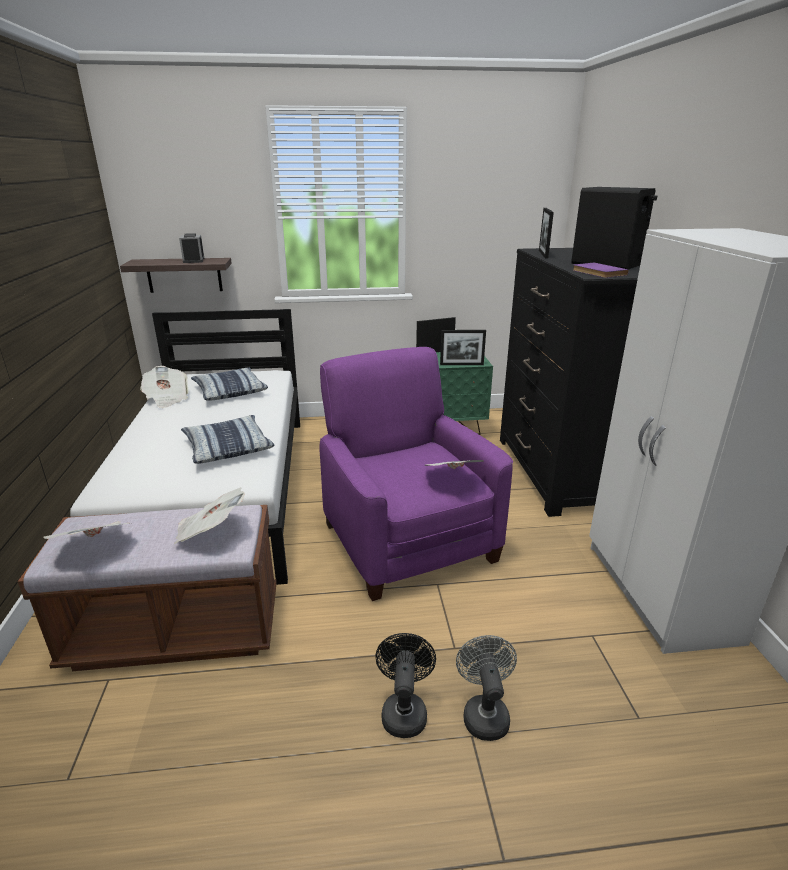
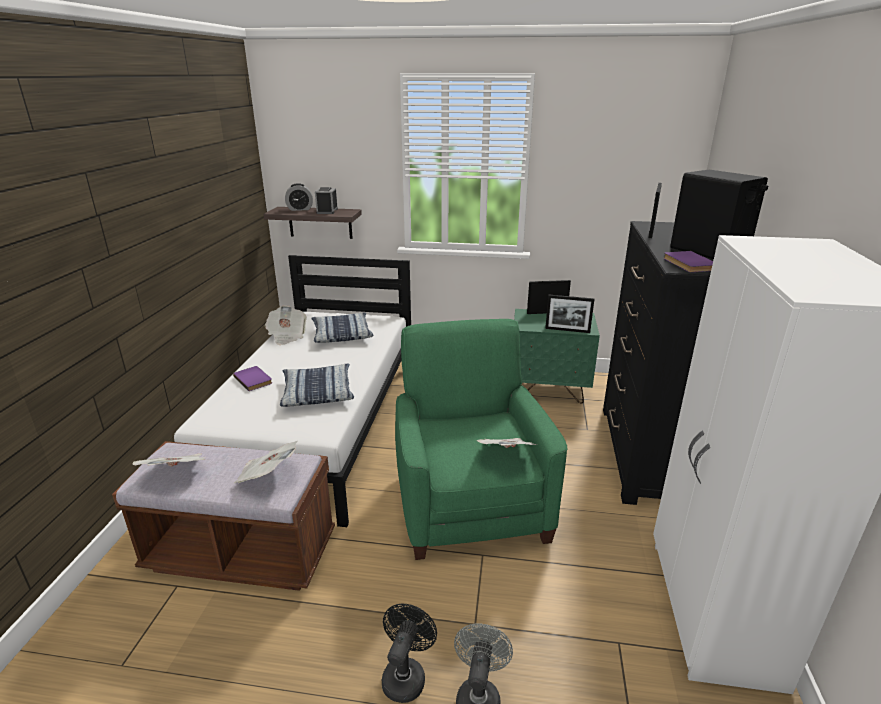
camera: 15 degrees right, 0 degrees up
(147, 443) = (254, 379): none -> purple book
(161, 260) = (300, 209): none -> alarm clock
(407, 540) = (470, 504): purple armchair -> green armchair

